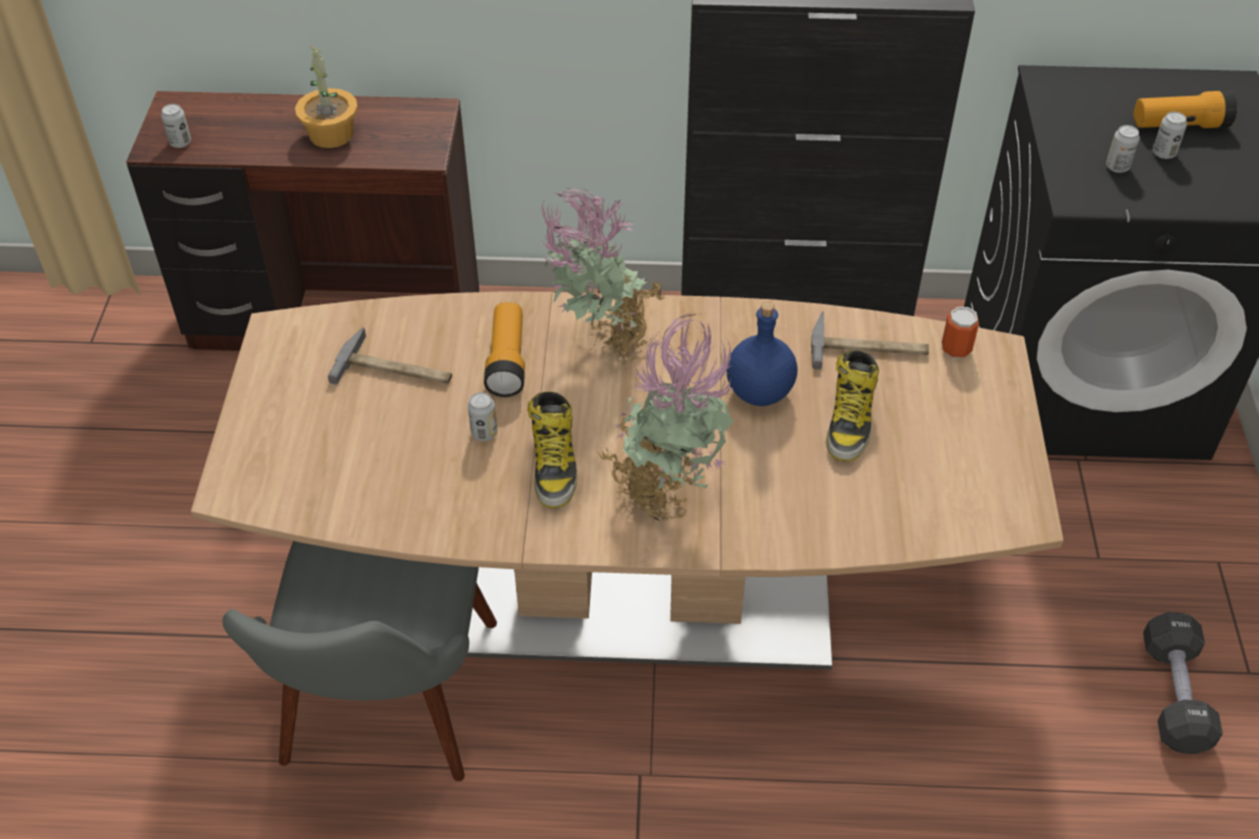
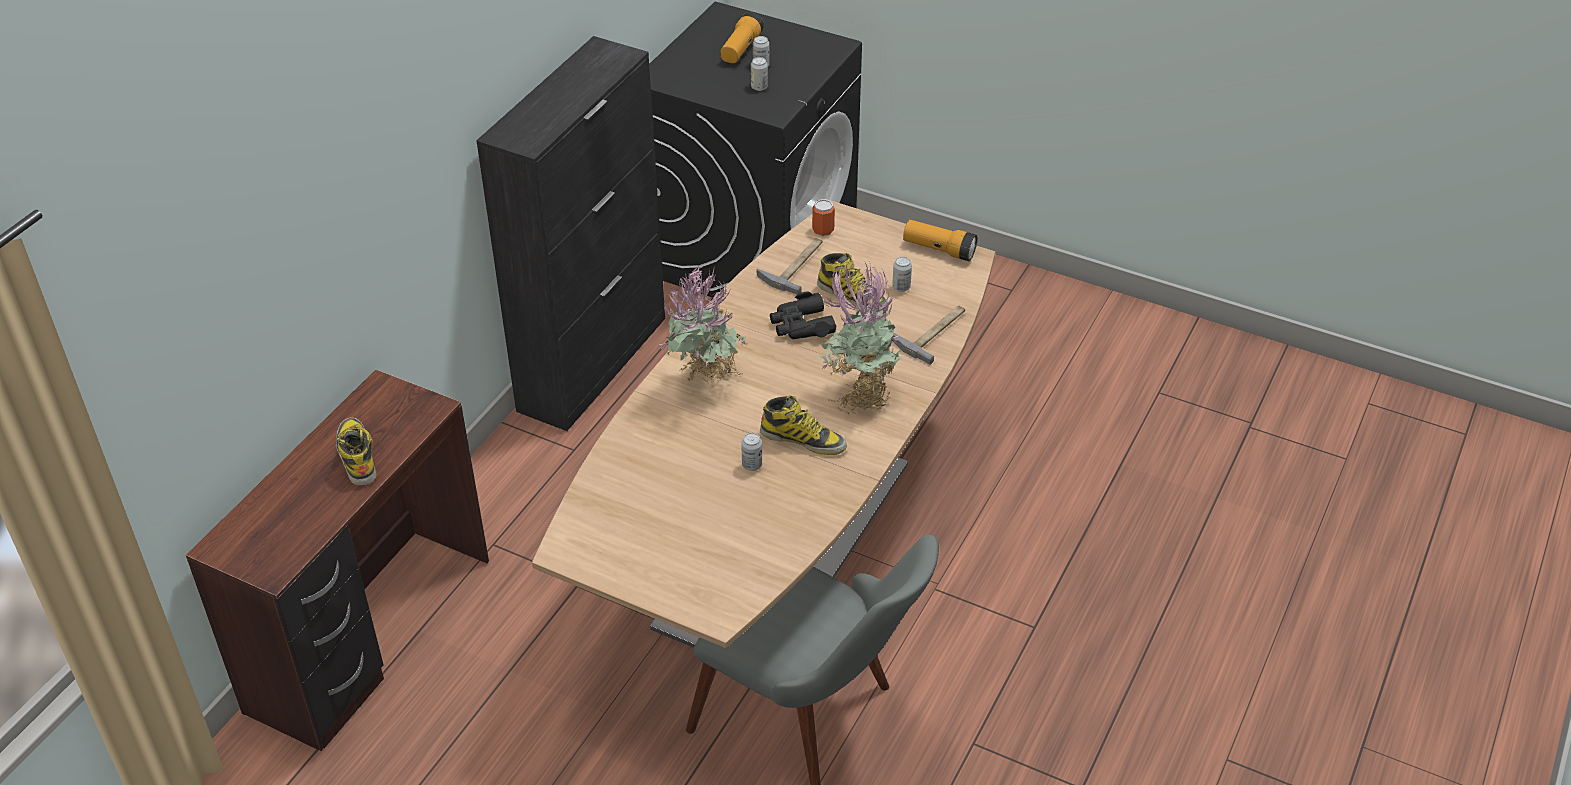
camera: 65 degrees left, 5 degrees down
(180, 142) = (282, 553): can -> can (901, 287)
(330, 135) = (356, 455): potted plant -> boot
(396, 369) = (656, 494): hammer -> hammer (933, 332)
(507, 361) = (689, 434): flashlight -> flashlight (939, 249)
(759, 391) = (801, 325): blue bottle -> black binoculars
(1174, 695) = (1009, 326): black dumbbell -> none

